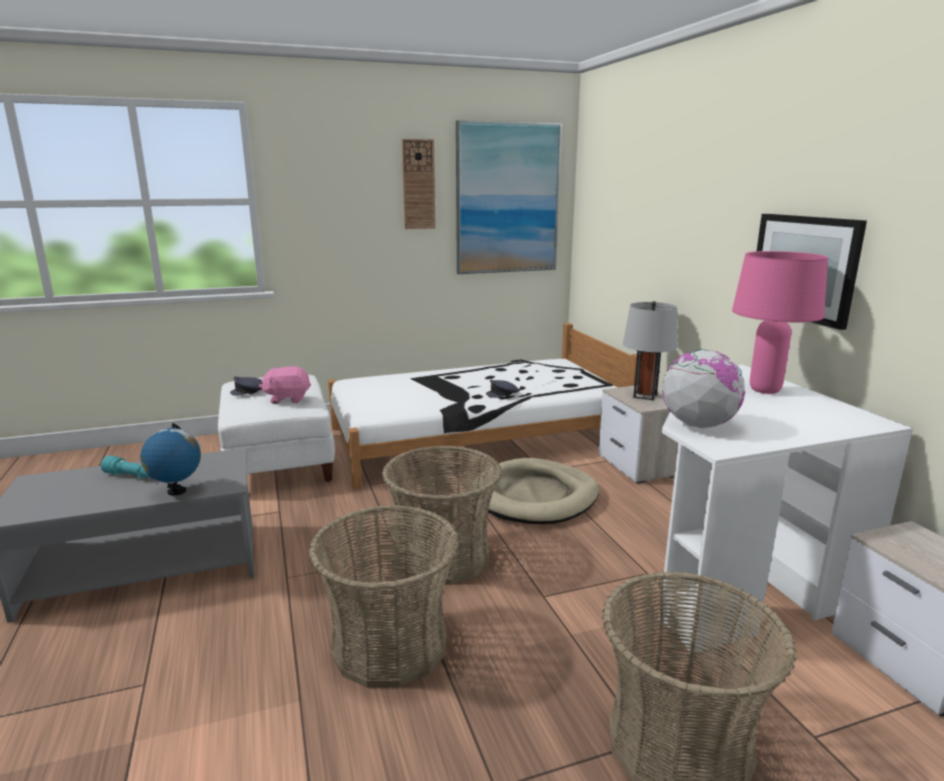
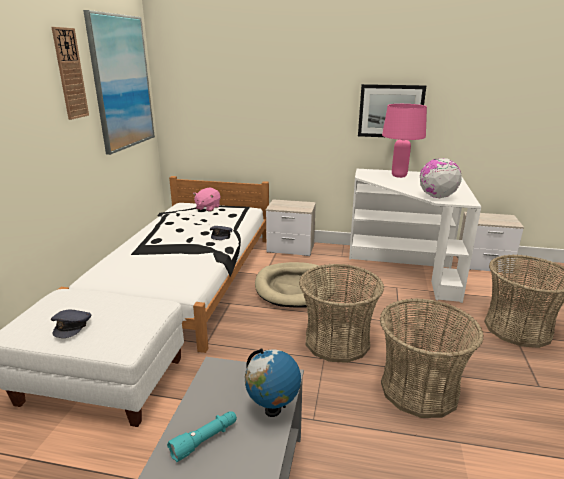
camera: 60 degrees left, 5 degrees up
(287, 399) = (128, 310): pink plush toy -> pink plush toy (207, 208)
(645, 396) = (290, 204): grey table lamp -> none

